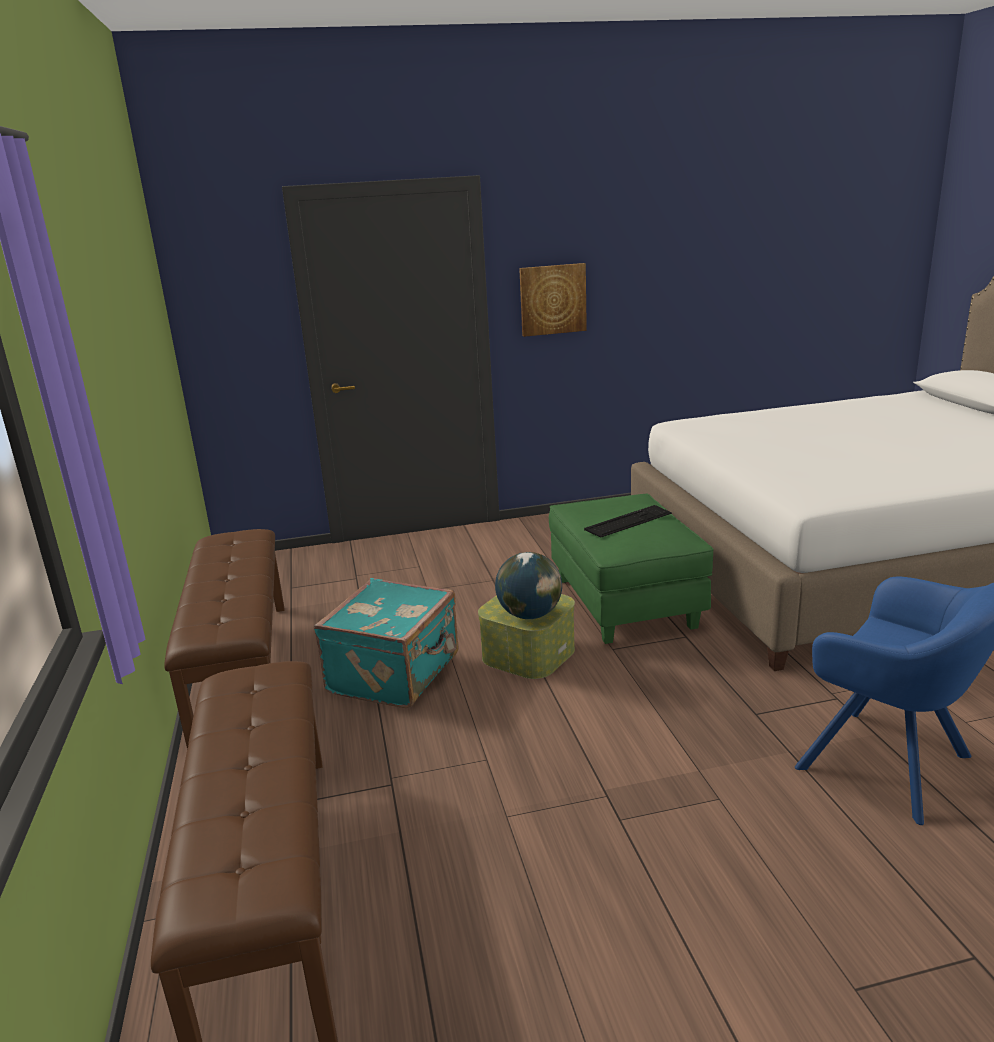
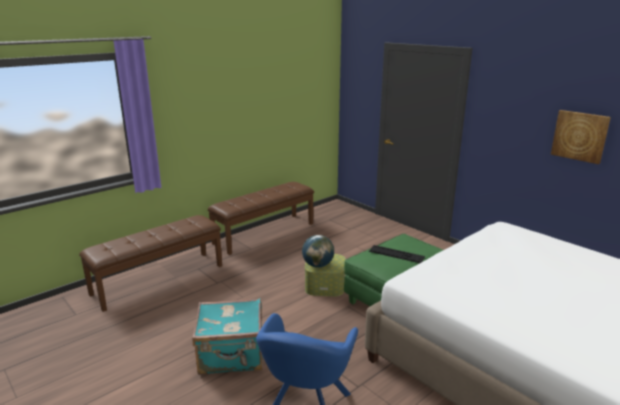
camera: 60 degrees right, 0 degrees up
(396, 673) = (285, 261): turquoise suitcase -> turquoise suitcase (232, 355)
(552, 299) = (499, 127): picture -> picture (580, 136)

